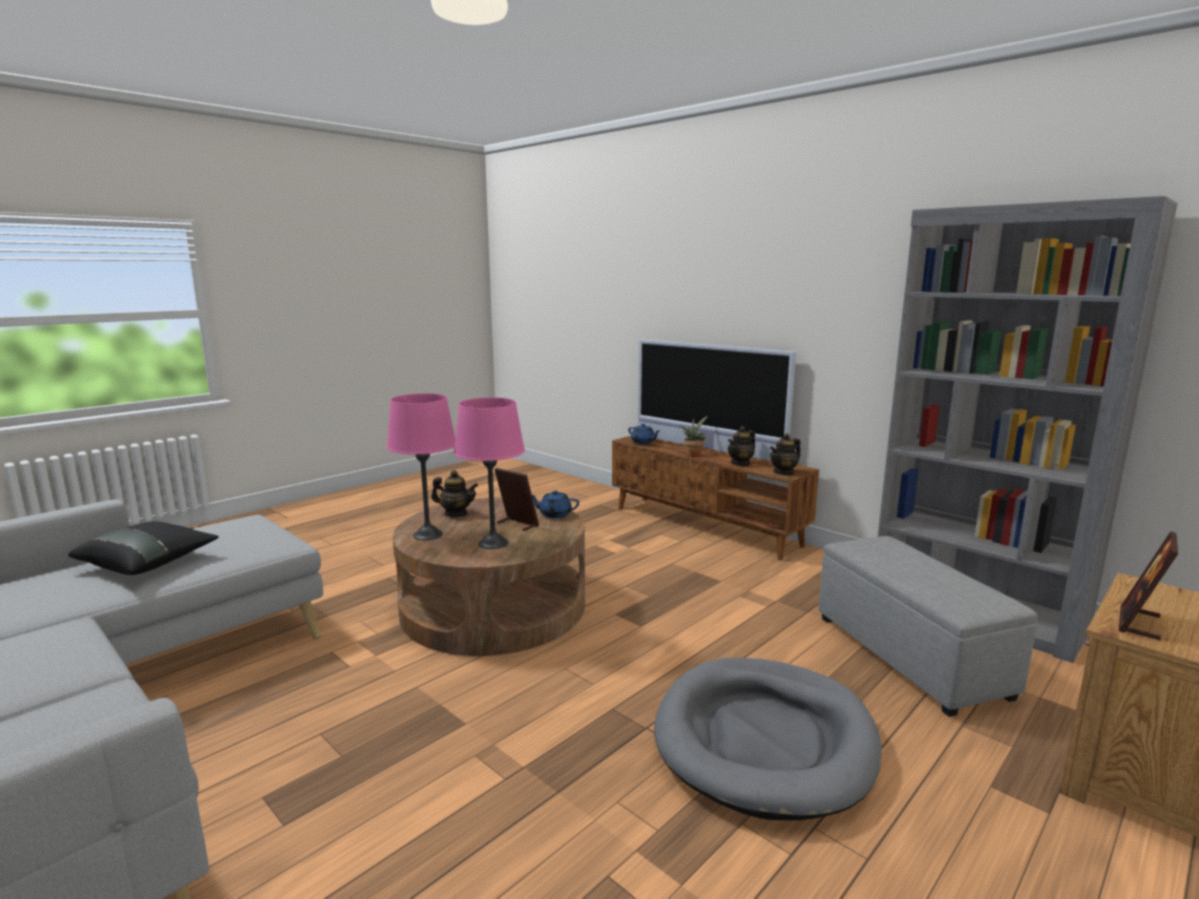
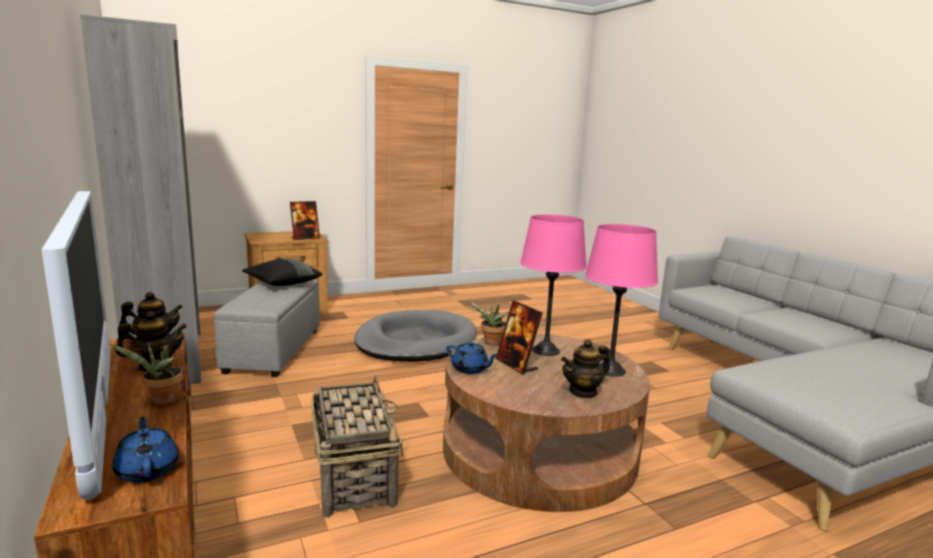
camera: 160 degrees left, 0 degrees up
(149, 563) = (853, 369): black pillow -> black pillow (282, 284)
(456, 514) = (583, 392): teapot -> teapot turned 60 degrees counterclockwise
(553, 540) = (491, 343): none -> potted plant
(625, 561) = (353, 476): none -> basket

